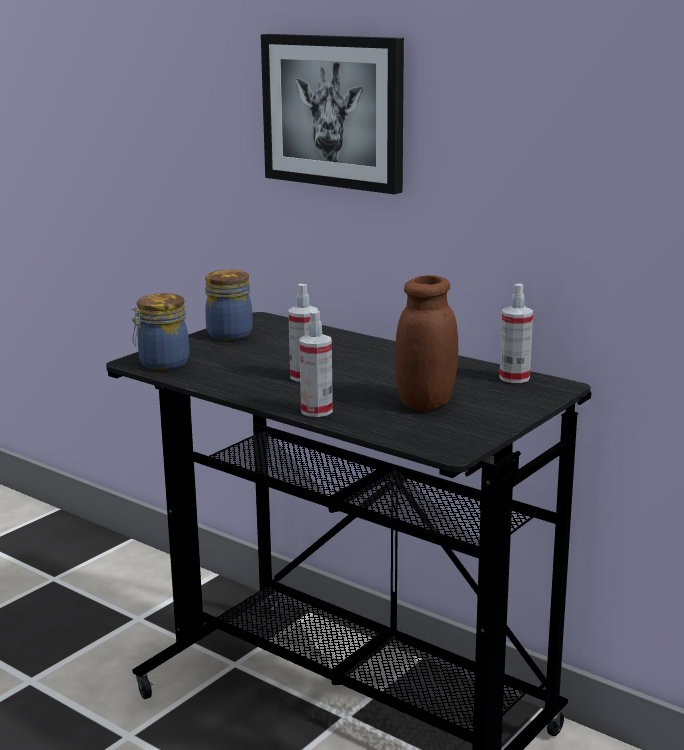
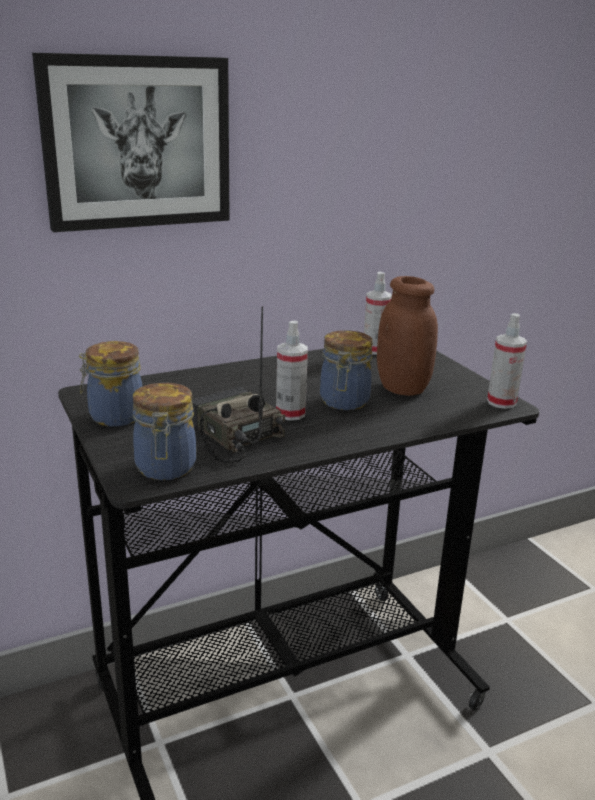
camera: 65 degrees left, 5 degrees up
(240, 368) = (232, 434): none -> radio
(316, 411) = (385, 429): spray bottle -> spray bottle (501, 402)
(356, 388) = (344, 402): none -> jar

